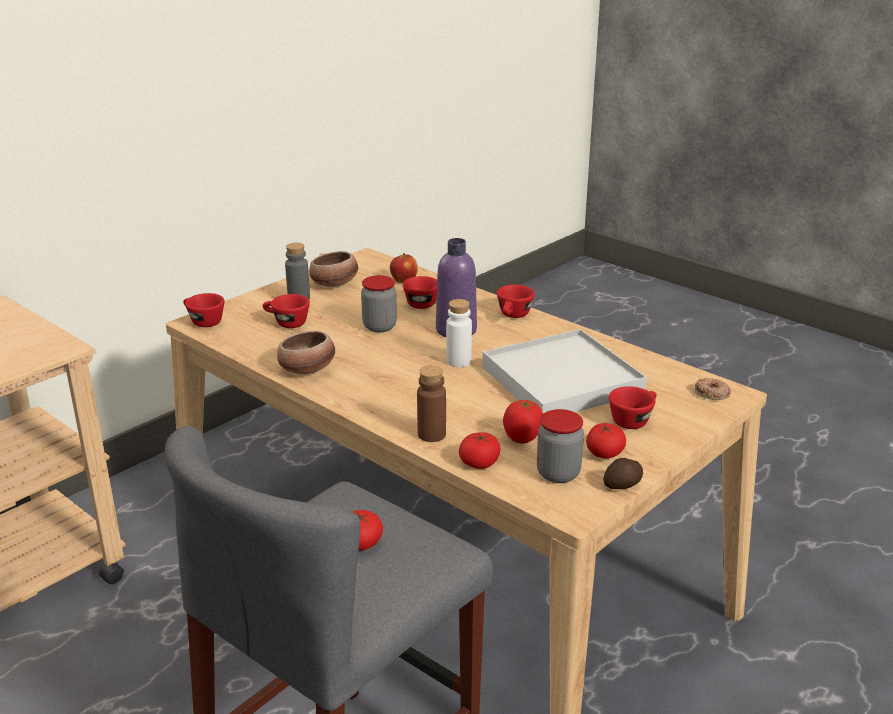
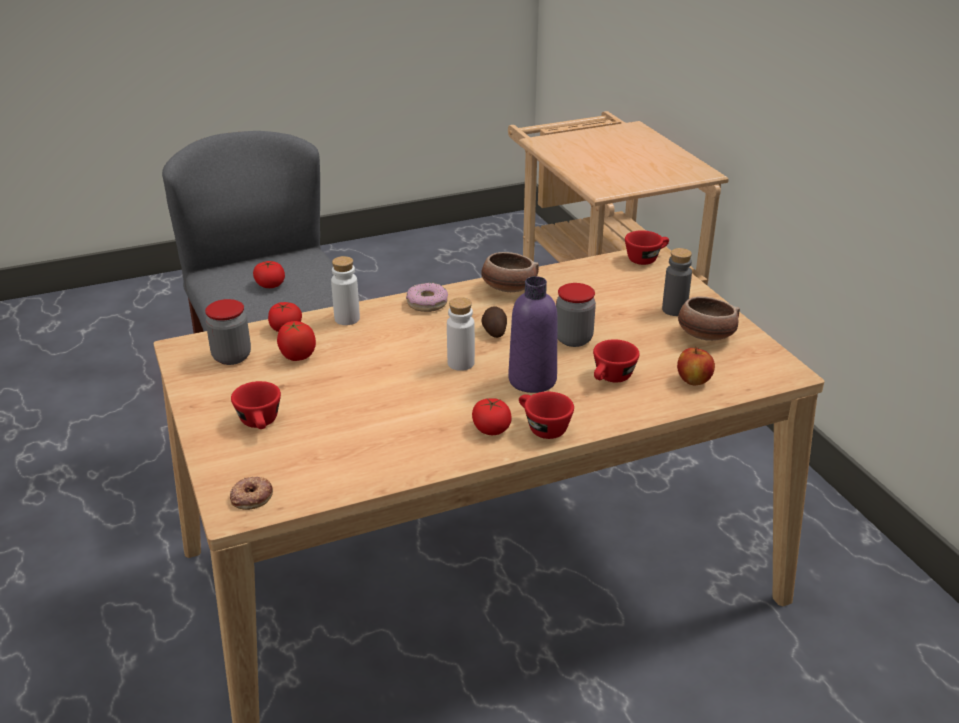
camera: 115 degrees right, 5 degrees up
(286, 323) = (616, 294): red cup -> none
(367, 402) = (427, 303): none -> donut
(431, 434) = (347, 319): brown bottle -> white bottle
(561, 380) = (371, 409): white tray -> none
(604, 453) = (231, 388): tomato -> tomato (491, 428)
(623, 485) = (182, 380): potato -> potato (494, 331)

